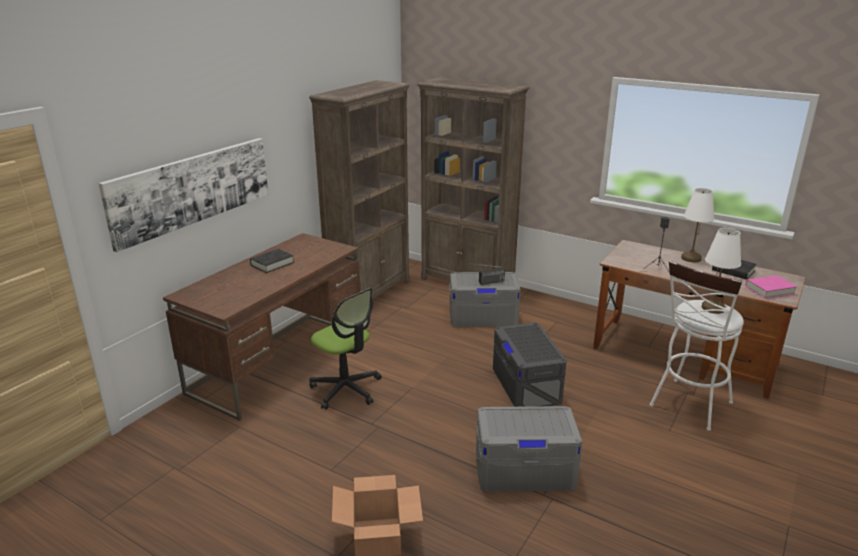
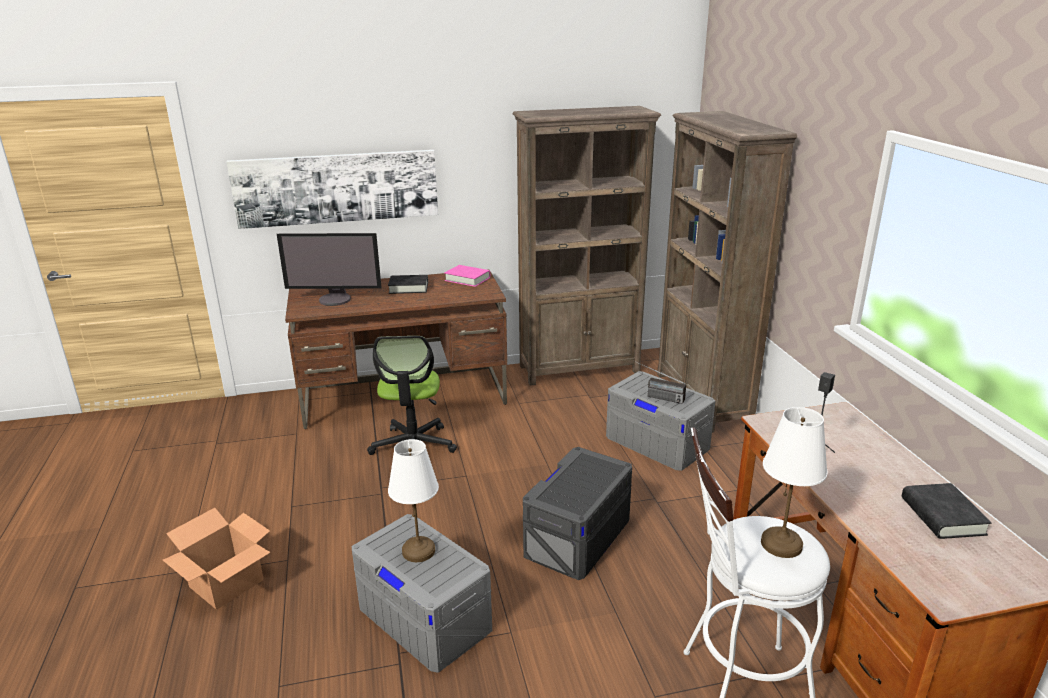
camera: 45 degrees right, 0 degrees up
(232, 291) = (335, 299): none -> monitor
(690, 258) = (903, 468): white table lamp -> white table lamp (418, 550)
(769, 290) = (947, 573): pink book -> pink book (467, 279)

